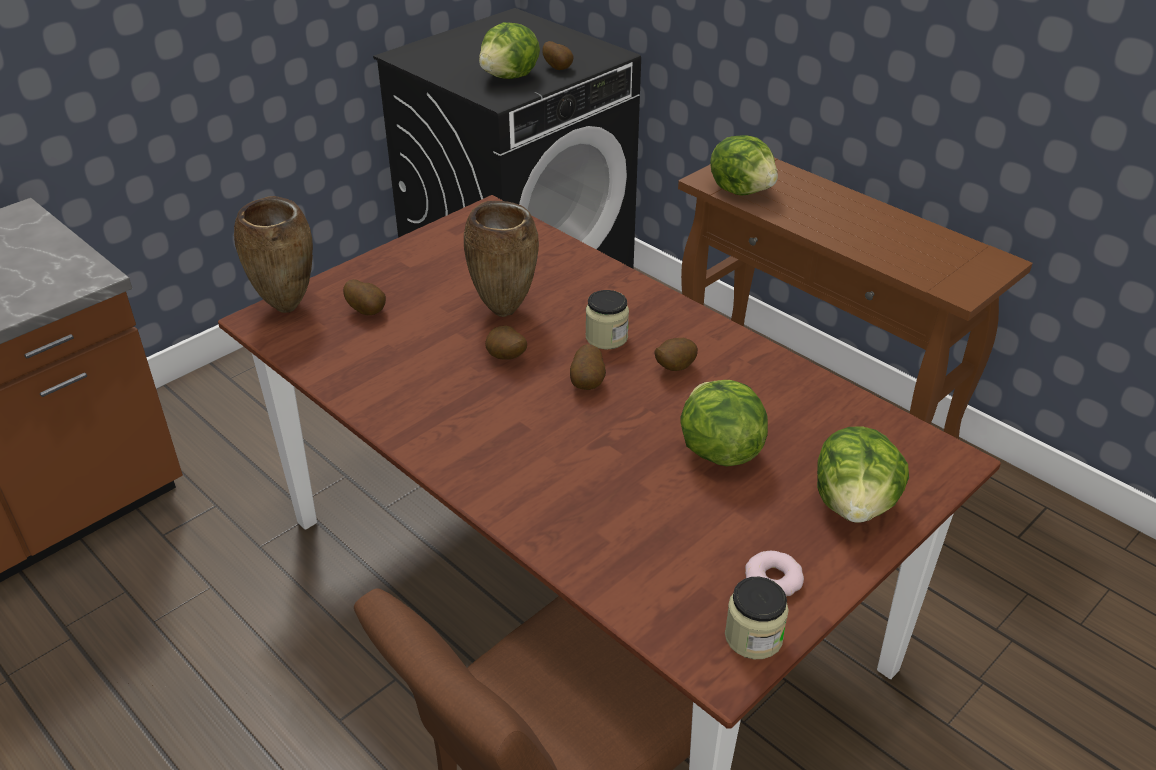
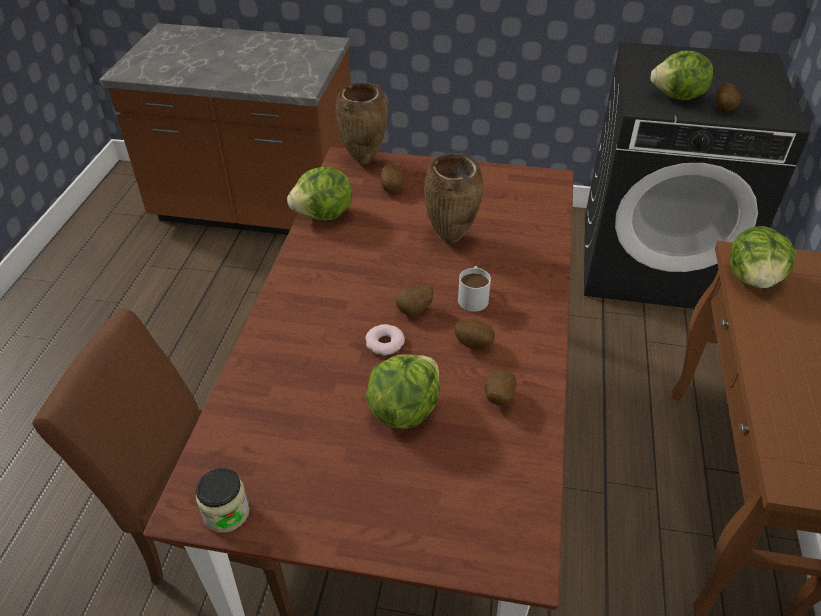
camera: 55 degrees right, 5 degrees up
(506, 358) = (403, 264): potato -> potato (498, 399)
(606, 337) = (473, 296): jar -> white mug
(773, 579) = (291, 500): donut -> donut (385, 343)
(854, 505) = (410, 517): lettuce -> lettuce (324, 215)

